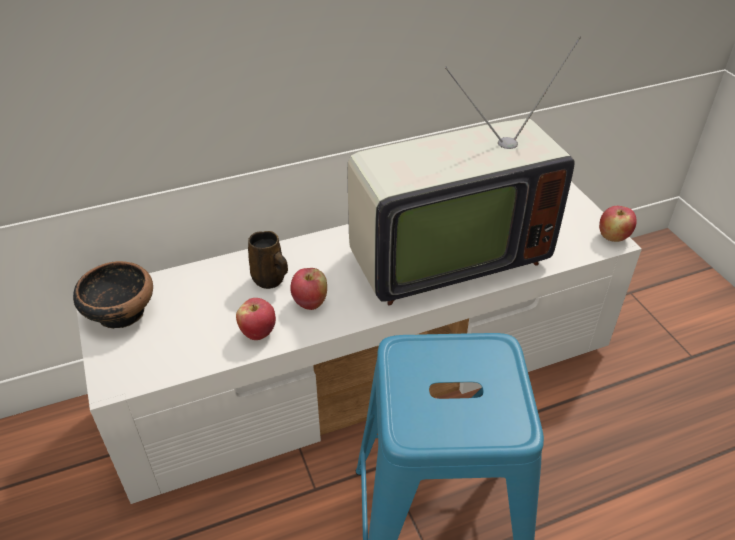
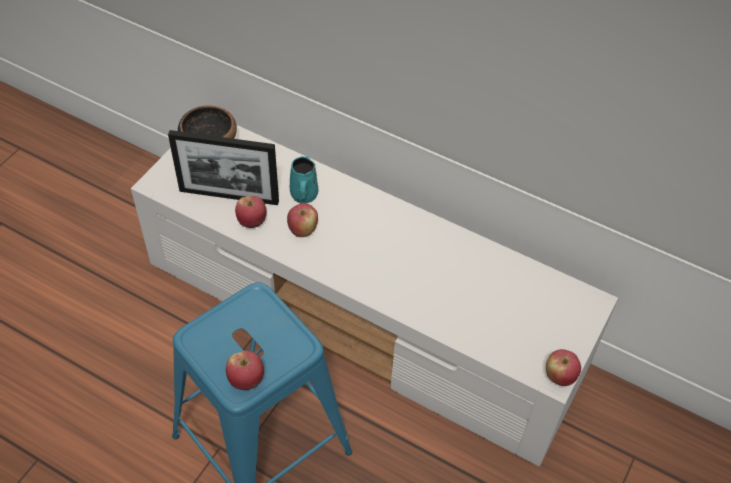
camera: 50 degrees right, 10 degrees up
(205, 332) = (229, 196): none -> picture frame
(270, 280) = (304, 196): brown mug -> turquoise mug
(443, 256) = (421, 276): television -> none
(507, 414) = (247, 380): none -> apple

